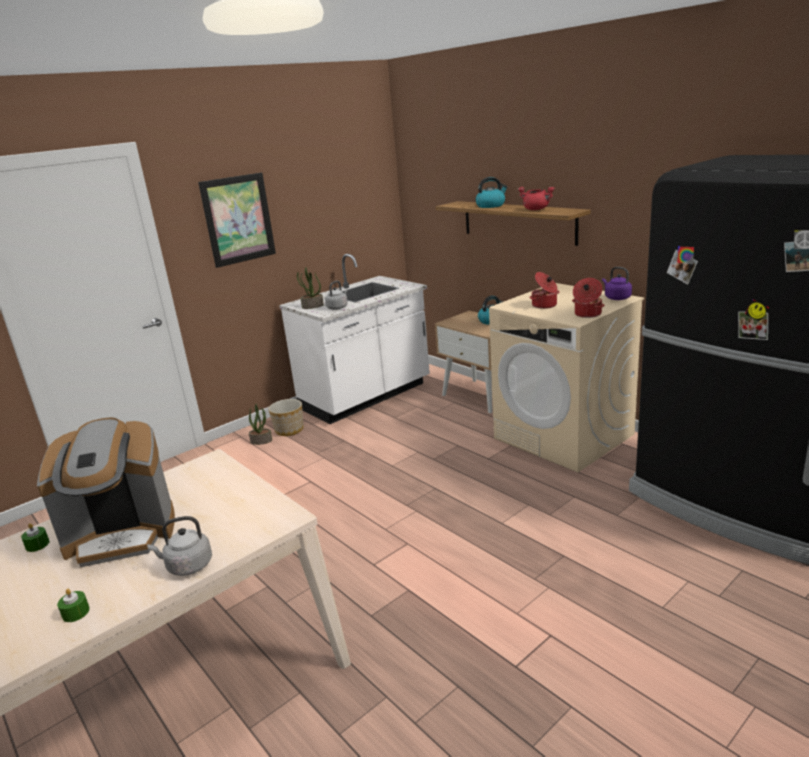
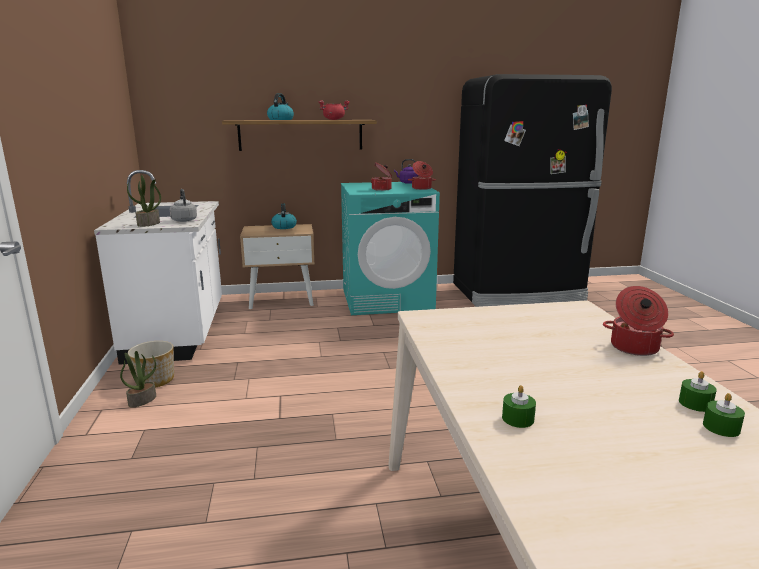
camera: 60 degrees left, 5 degrees down
(35, 629) = (721, 427): none -> green candle
(123, 535) = (544, 369): coffee machine -> none
(187, 566) = (634, 348): grey kettle -> cooking pot
(238, 219) = (52, 109): picture -> none
(564, 436) = (387, 299): beige washing machine -> turquoise washing machine

